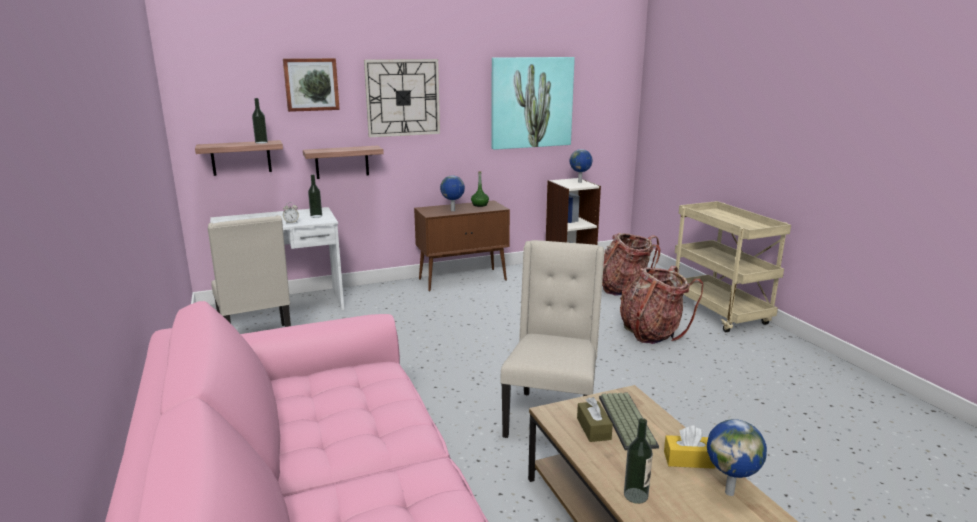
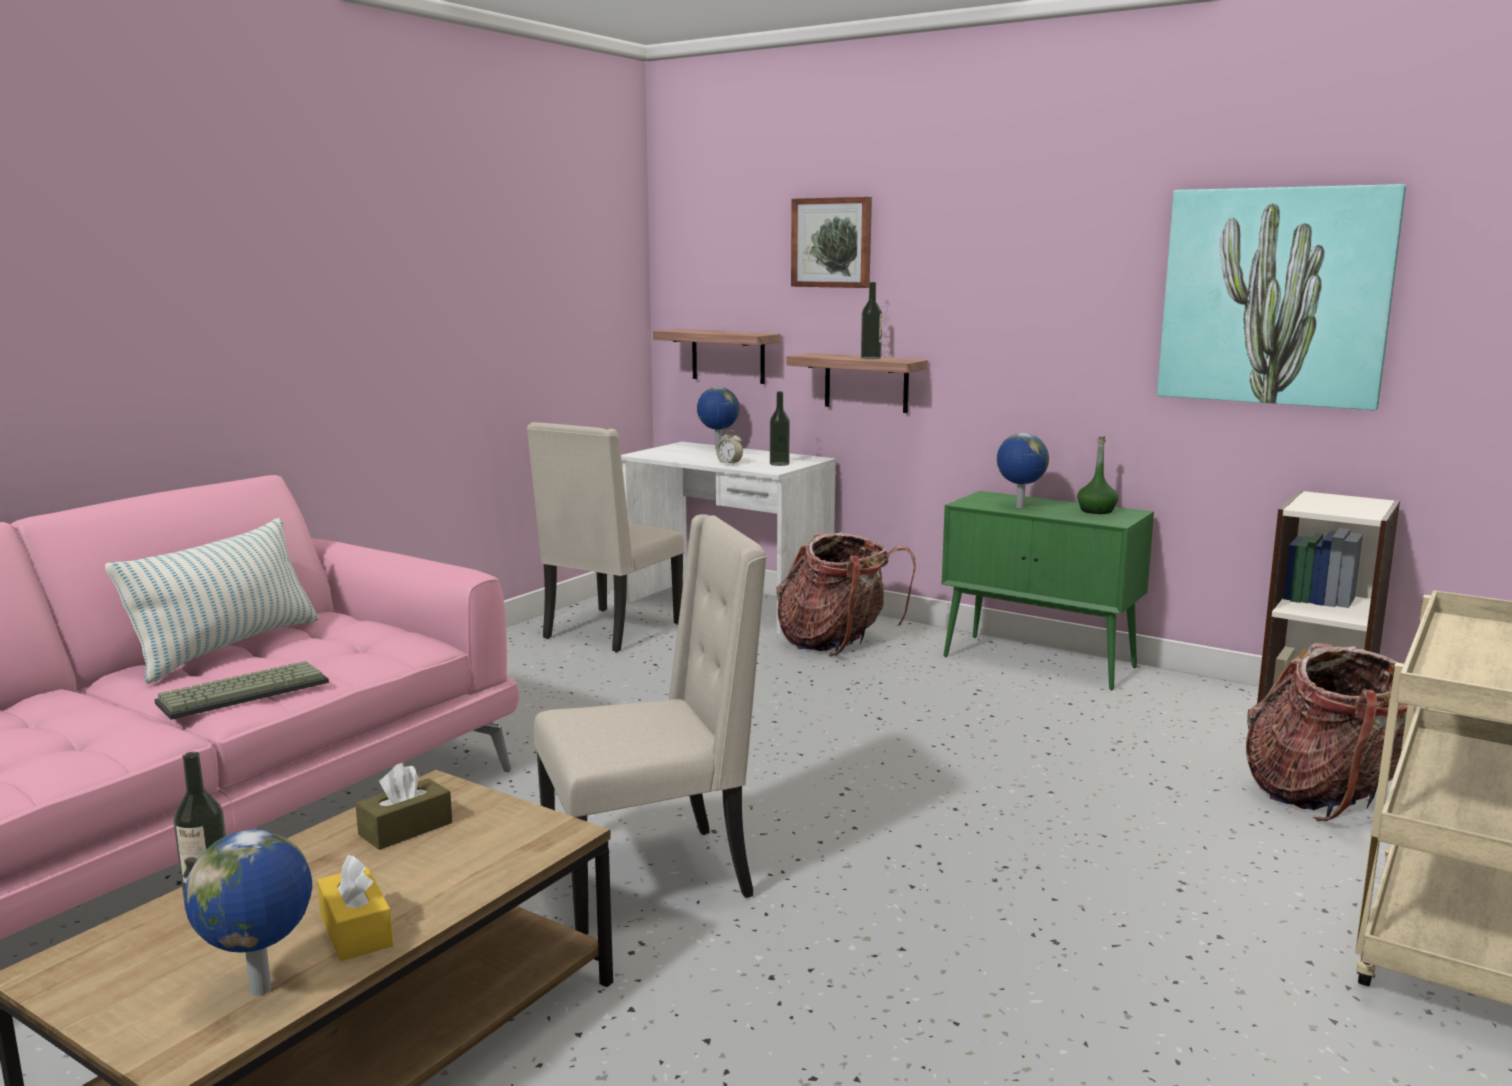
camera: 55 degrees right, 5 degrees down
(261, 142) = (743, 333): bottle -> bottle (871, 358)
(297, 423) = (227, 648): none -> pillow
(402, 97) = (980, 272): wall clock -> none
(463, 279) = (1040, 662): brown cabinet -> green cabinet
(580, 182) = (1360, 506): globe -> globe (718, 449)
(625, 421) = (456, 848): keyboard -> keyboard (244, 691)
(652, 333) = (1163, 886): backpack -> backpack (837, 643)

